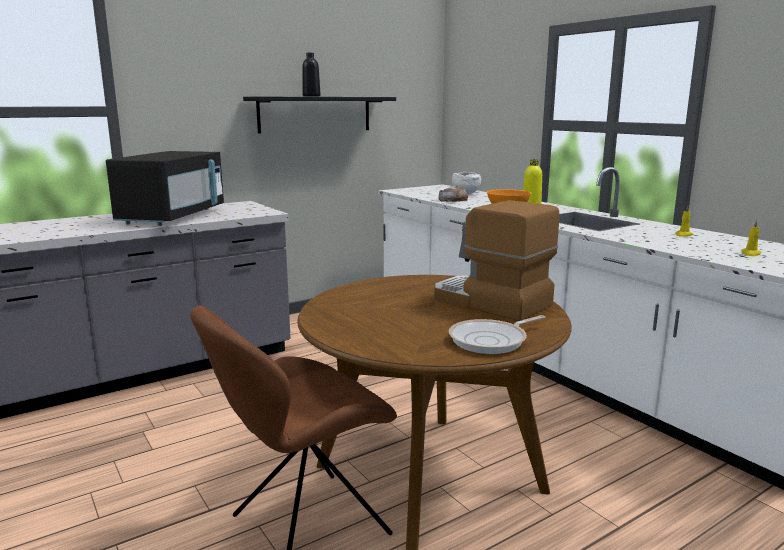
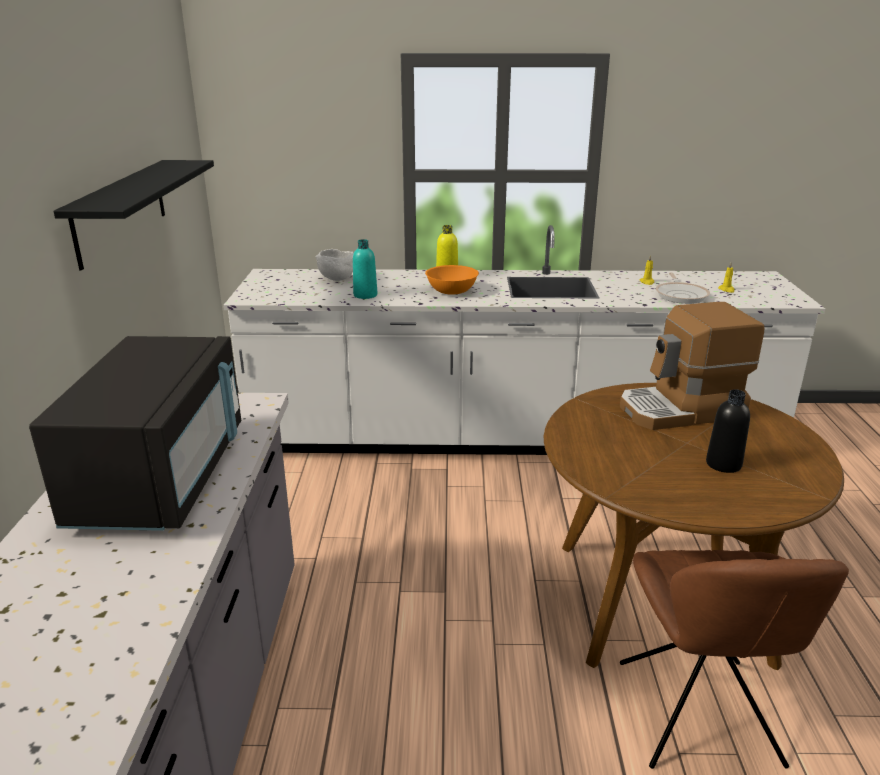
camera: 55 degrees left, 10 degrees up
(173, 217) = (162, 478): black microwave -> black microwave turned 45 degrees clockwise
(311, 96) = (138, 185): black bottle -> black bottle (723, 464)
(453, 200) = (365, 295): bread -> turquoise bottle
(491, 340) = (789, 447): frying pan -> frying pan (681, 295)

